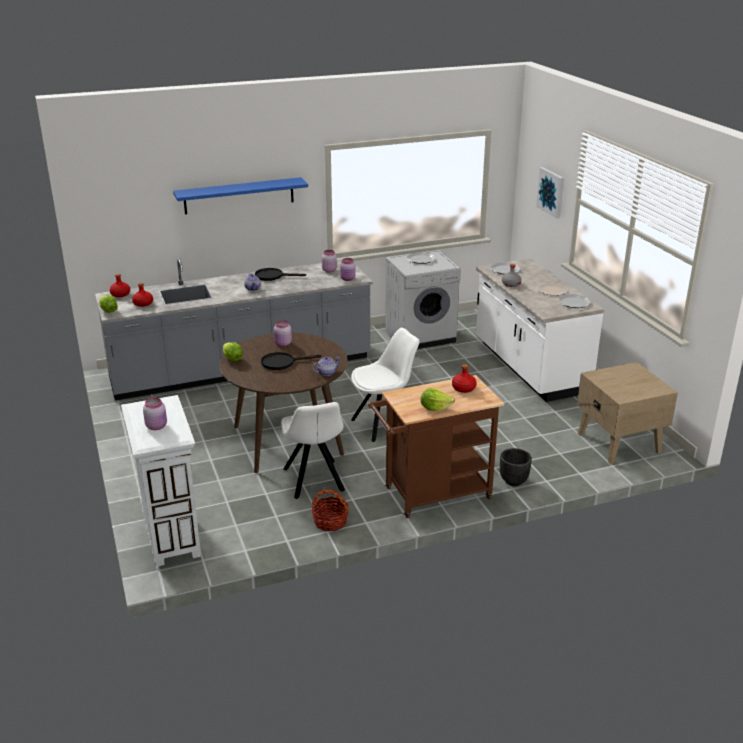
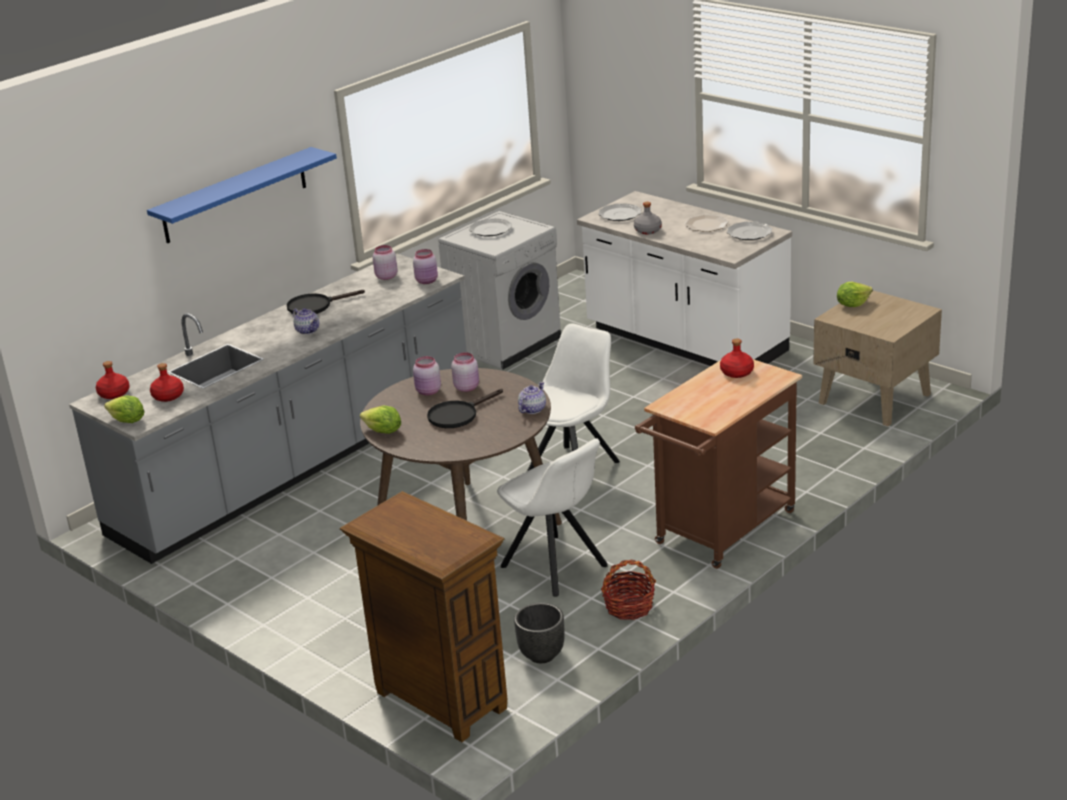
camera: 25 degrees left, 0 degrees up
(157, 426) = (430, 535): pink jar -> pink jar (467, 387)
(170, 536) = (439, 701): white cabinet -> brown cabinet
(435, 408) = (730, 405): lettuce -> lettuce (852, 304)
(514, 481) = (799, 483): black planter -> black planter (542, 655)
(551, 192) = (643, 92): picture -> none

